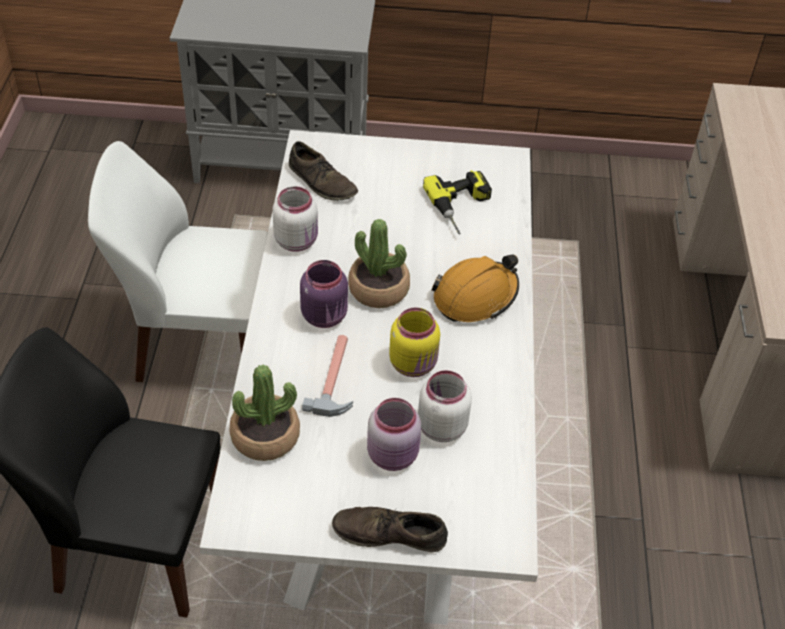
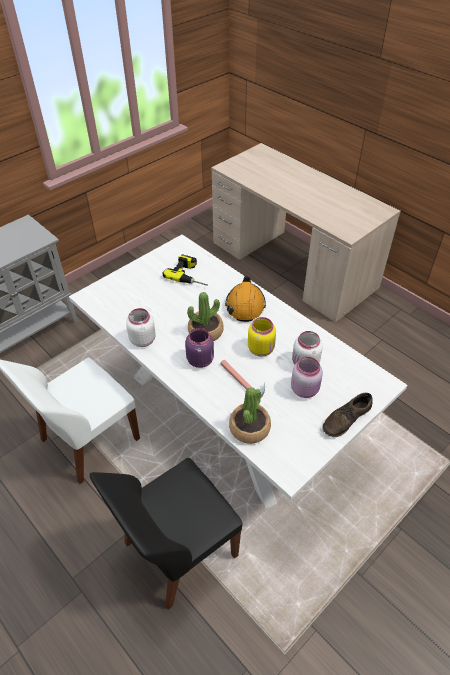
camera: 45 degrees left, 0 degrees up
(322, 182) = (117, 307): brown shoe -> none

